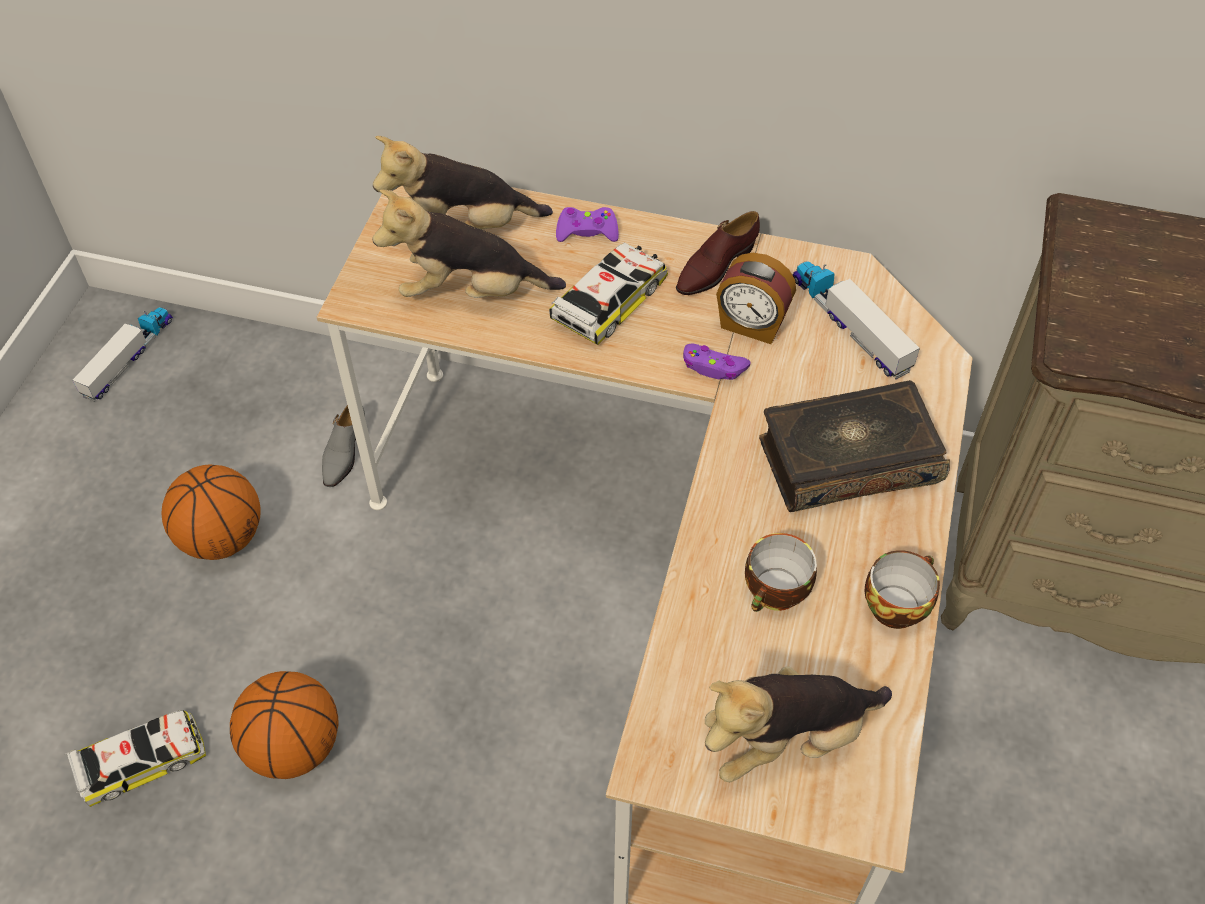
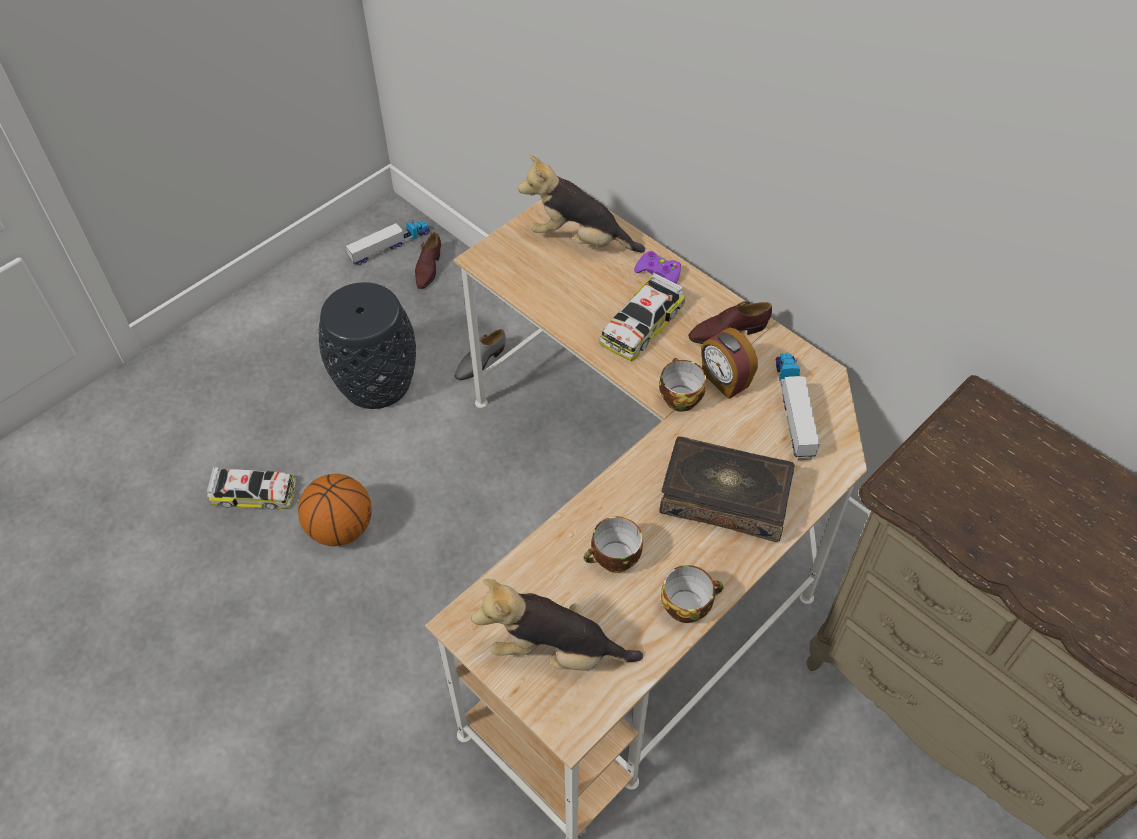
camera: 30 degrees right, 0 degrees up
(200, 365) = (428, 268): none -> brown shoe
(222, 538) = (377, 382): basketball -> black stool
(470, 292) = (556, 282): plush toy -> none
(610, 301) = (641, 325): toy car -> toy car turned 150 degrees clockwise
(713, 367) = (678, 397): purple game controller -> cup

